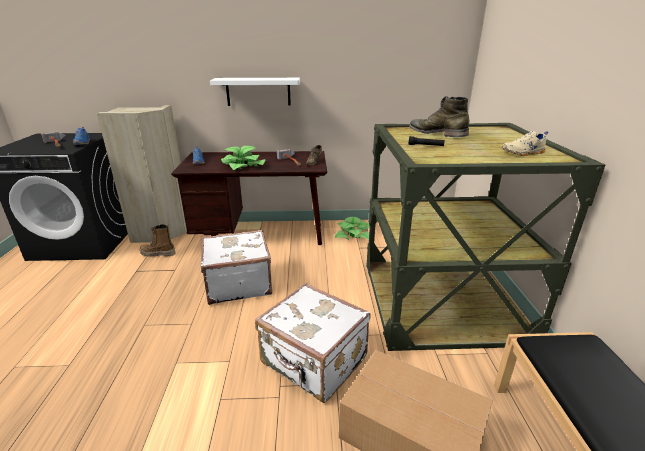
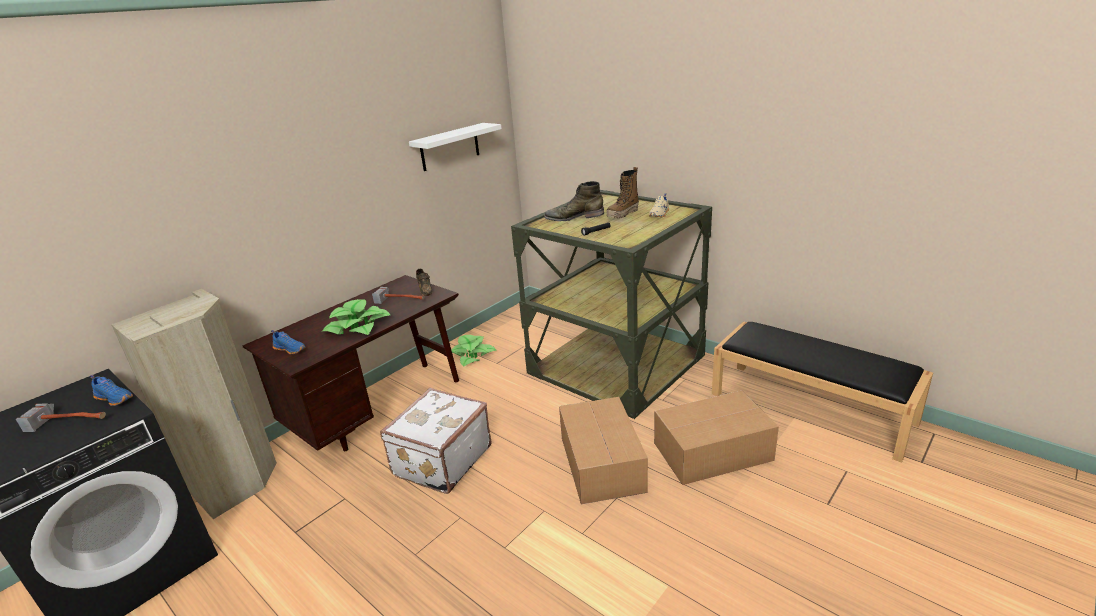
camera: 45 degrees left, 0 degrees up
(158, 254) = (286, 501): boot -> boot (623, 214)
(258, 91) = (316, 230): white shelf -> white shelf (450, 147)
(313, 362) = (602, 462): white suitcase -> cardboard box

